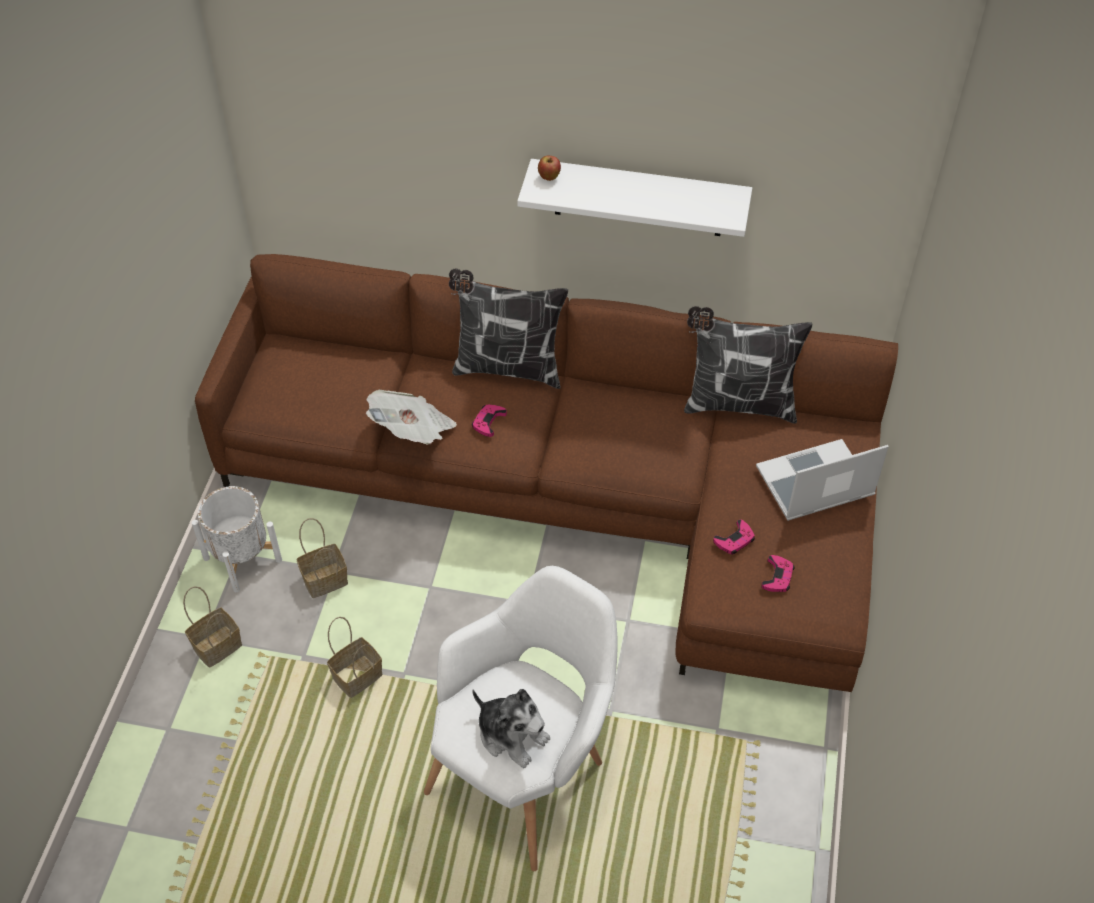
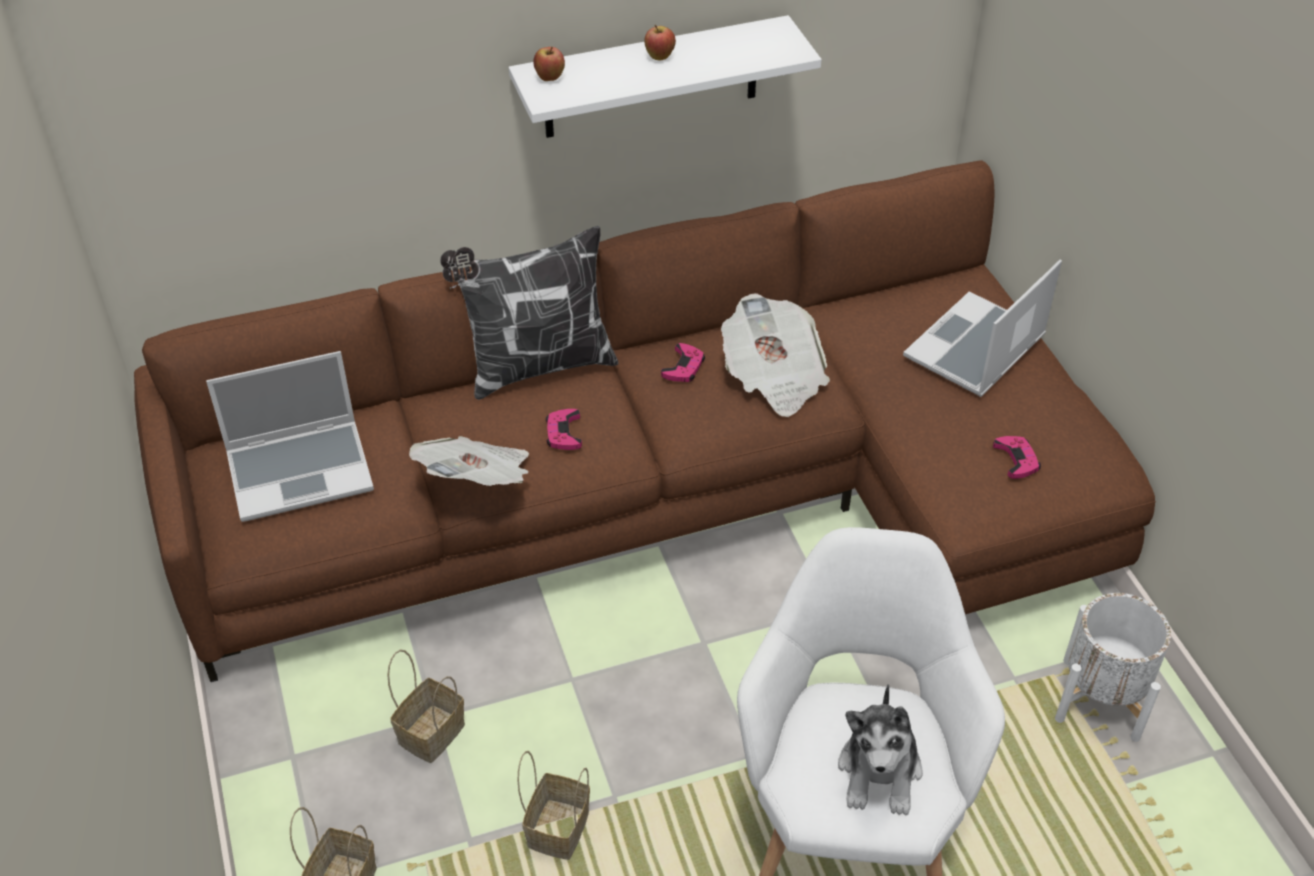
camera: 30 degrees left, 5 degrees down
(243, 559) = (302, 760): white planter -> white planter (1101, 699)
(316, 377) = (301, 471): none -> laptop
(511, 735) = (880, 771): plush toy -> plush toy turned 90 degrees clockwise
(634, 188) = (659, 57): none -> apple
(655, 443) = (774, 377): none -> newspaper
(734, 540) = (940, 442): pink game controller -> pink game controller (683, 367)
(737, 404) = (826, 303): pillow -> none

